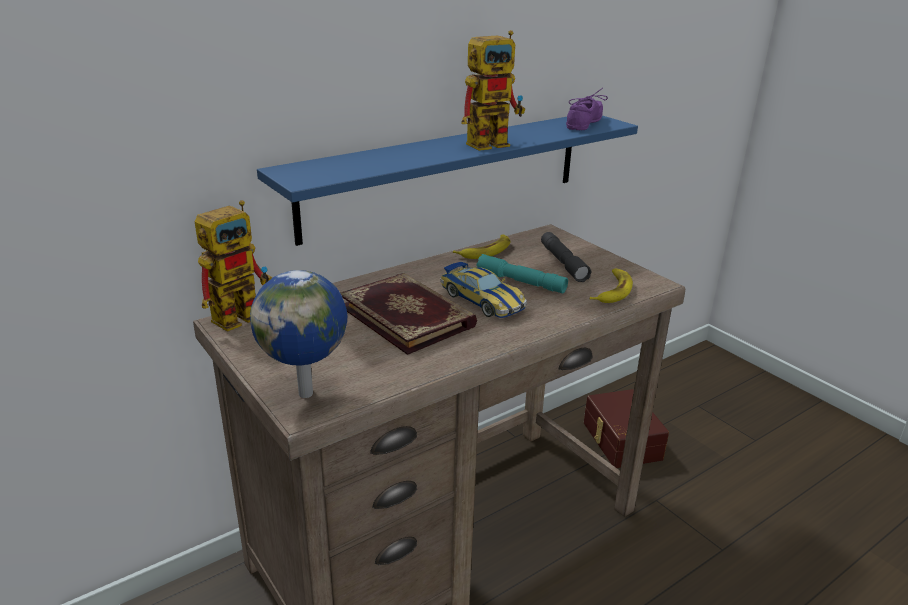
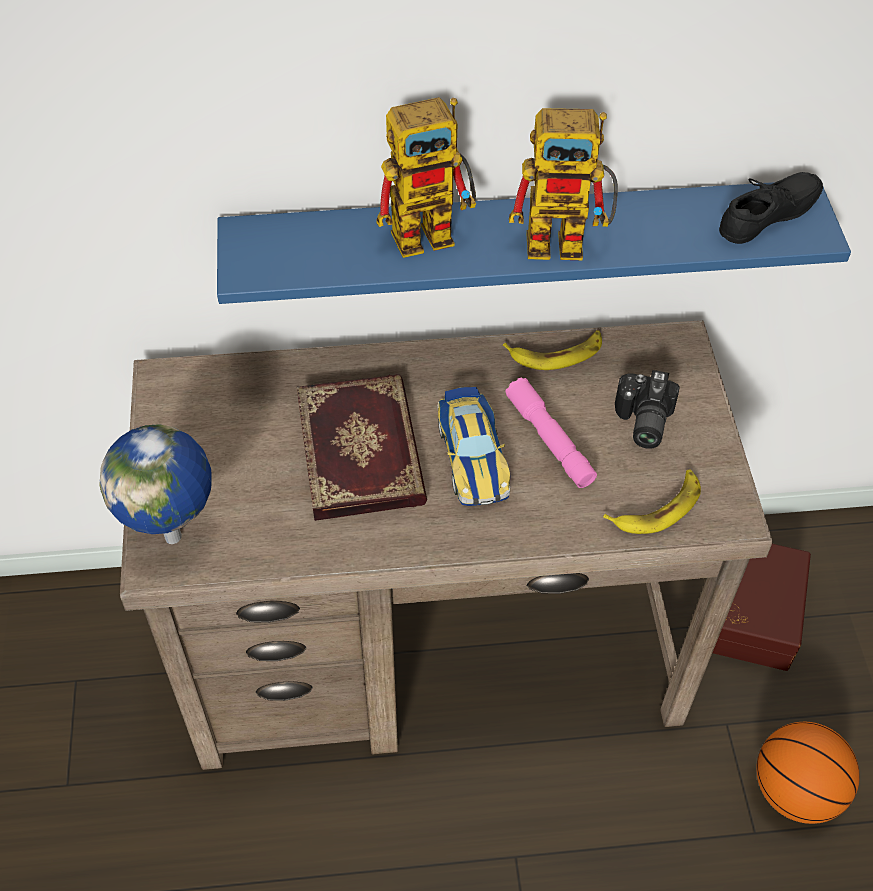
camera: 30 degrees right, 25 degrees up
(242, 314) = (187, 370): toy robot -> toy robot (433, 231)
(521, 282) = (549, 440): turquoise flashlight -> pink flashlight
(563, 263) = (641, 422): grey flashlight -> camera
(587, 123) = (771, 218): purple shoe -> black shoe
(722, 517) = (795, 790): none -> basketball

